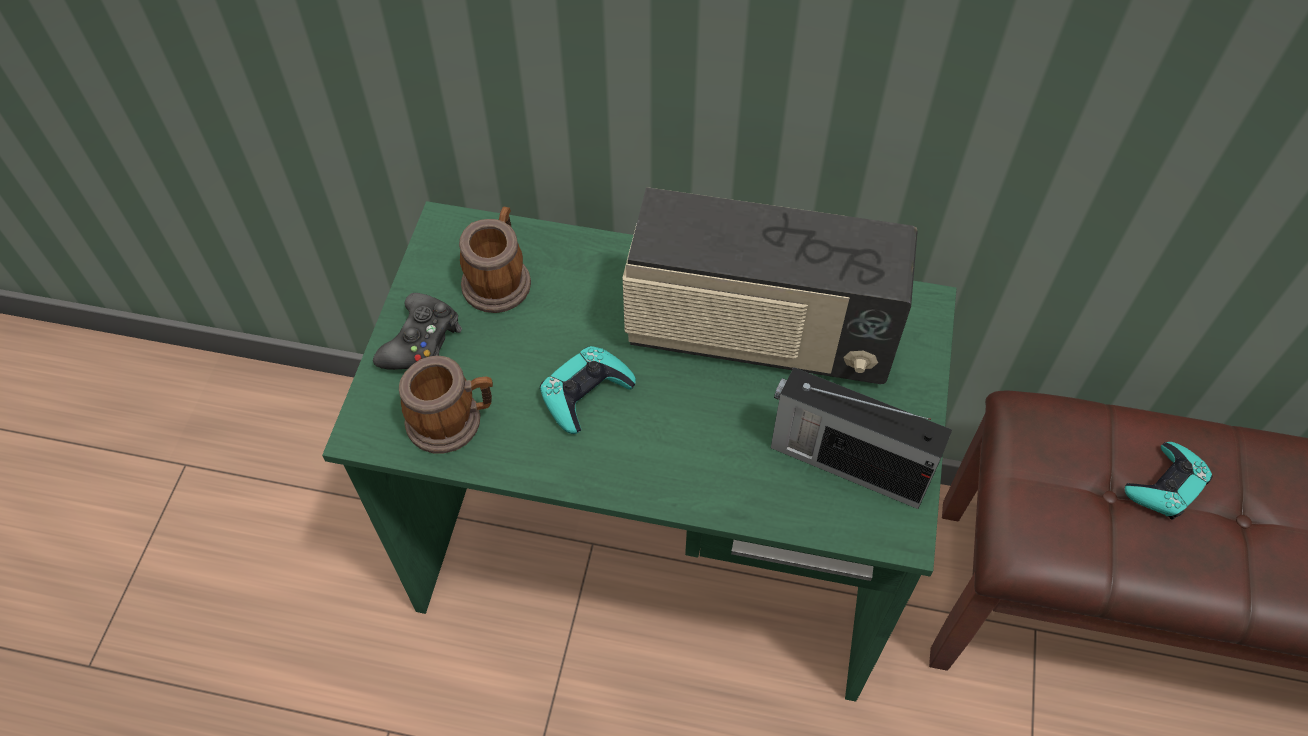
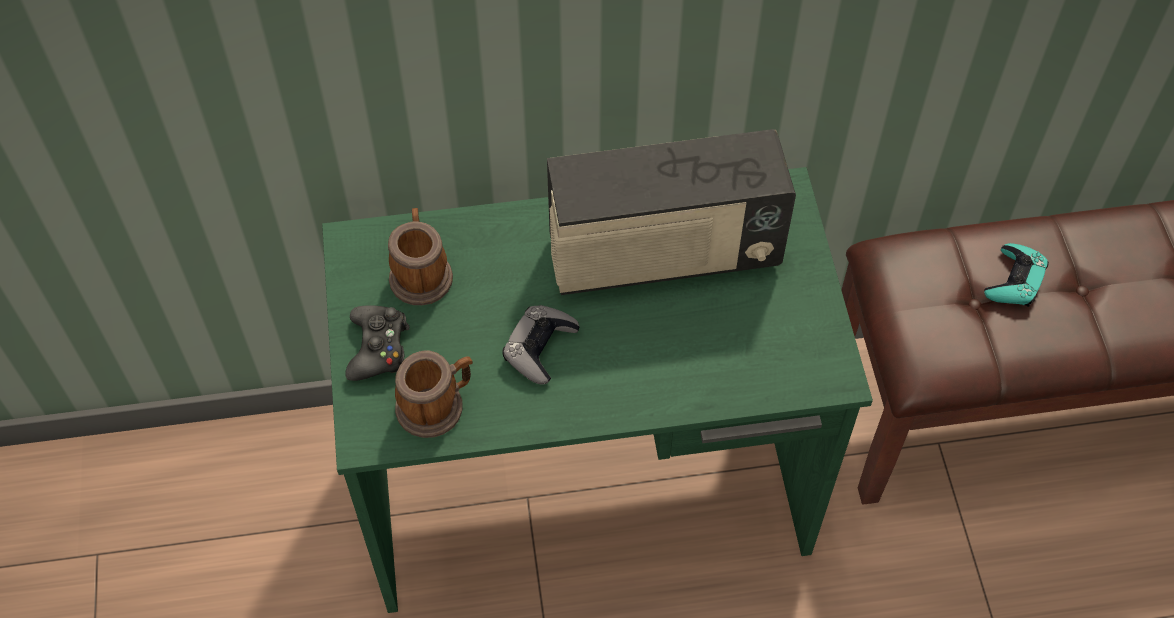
camera: 20 degrees left, 0 degrees up
(585, 394) = (540, 348): turquoise game controller -> grey game controller
(846, 462) = (774, 337): radio -> none

